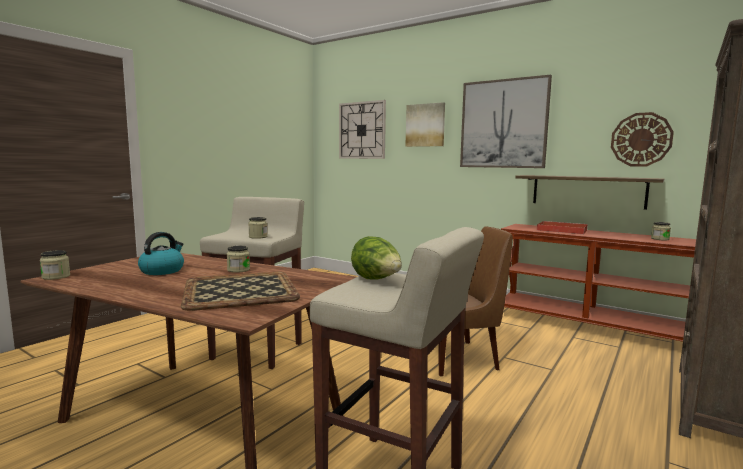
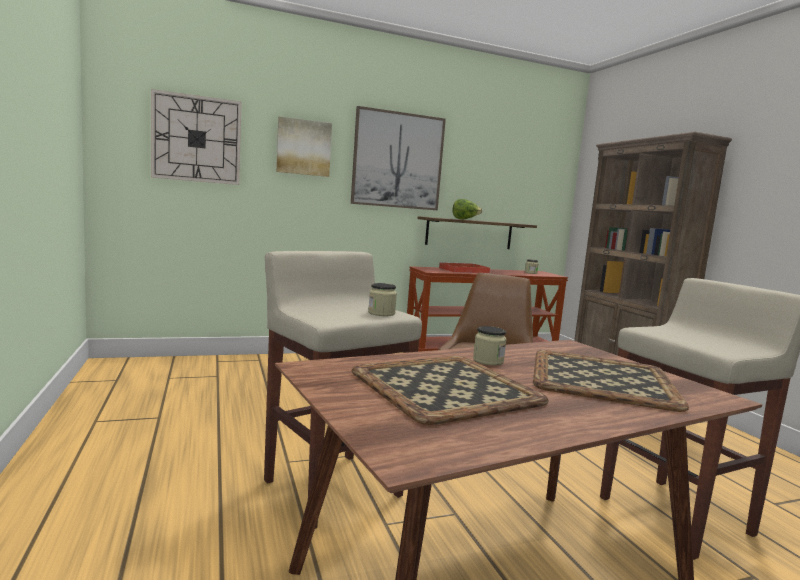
camera: 55 degrees left, 0 degrees up
(56, 277) = (397, 453): jar -> none
(162, 271) = (444, 388): kettle -> tray
(377, 280) = (676, 335): lettuce -> lettuce (465, 219)
(641, 139) = (507, 190): wall clock -> none

